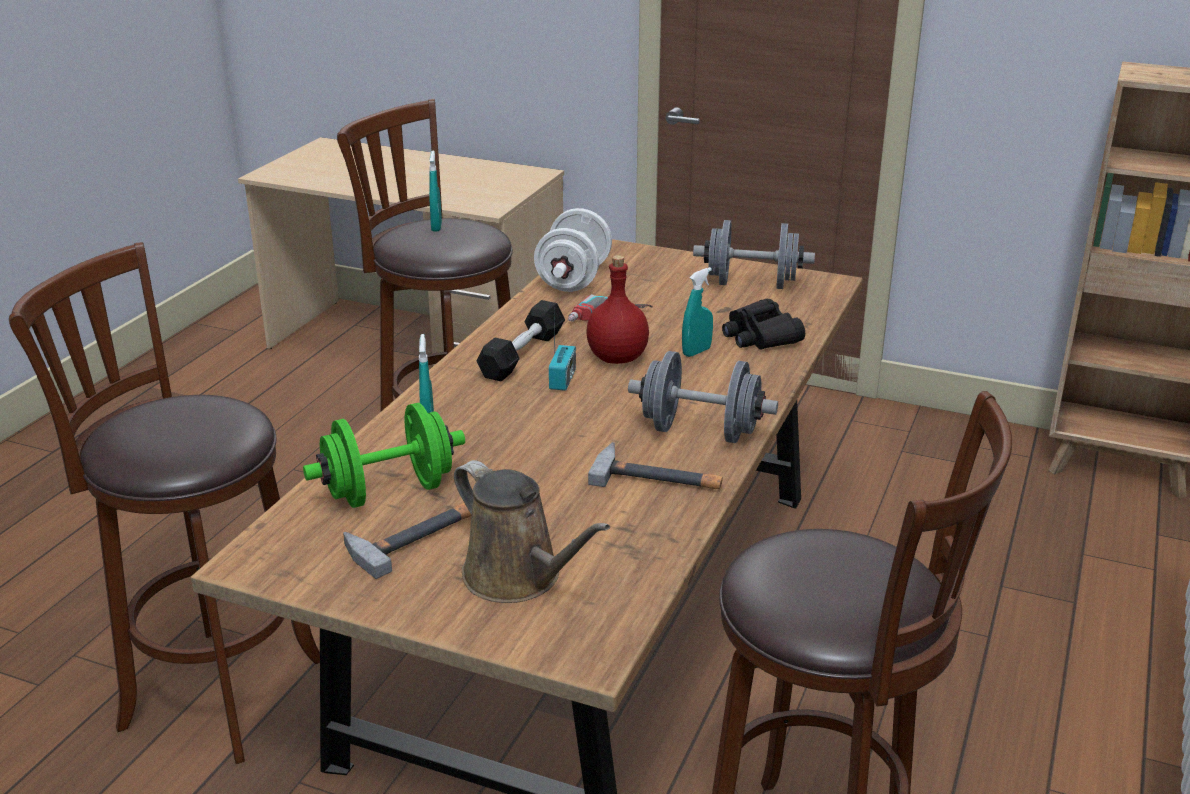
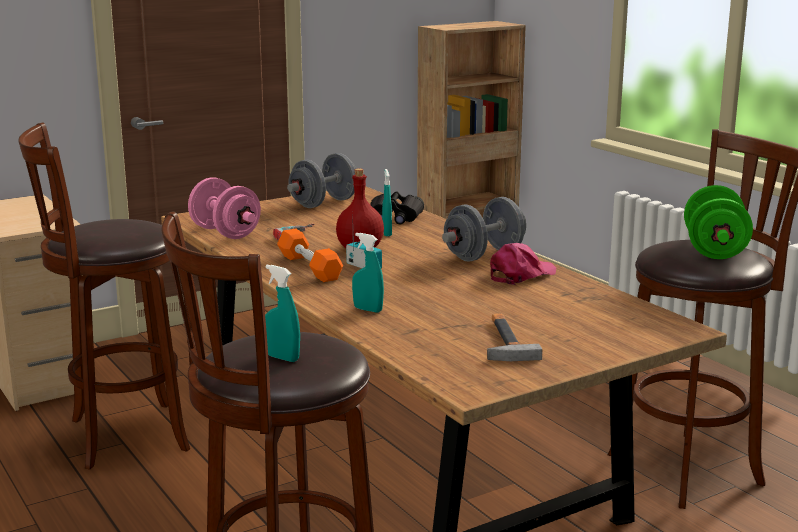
camera: 55 degrees left, 10 degrees down
(389, 491) = (436, 336): green dumbbell -> green dumbbell (714, 250)
(436, 227) = (96, 227): turquoise spray bottle -> turquoise spray bottle (282, 358)
(518, 578) = (587, 327): brown watering can -> none
(522, 355) = (309, 267): black dumbbell -> orange dumbbell
(573, 279) = (225, 233): white dumbbell -> pink dumbbell
(658, 477) = (521, 275): hammer -> pink cap

